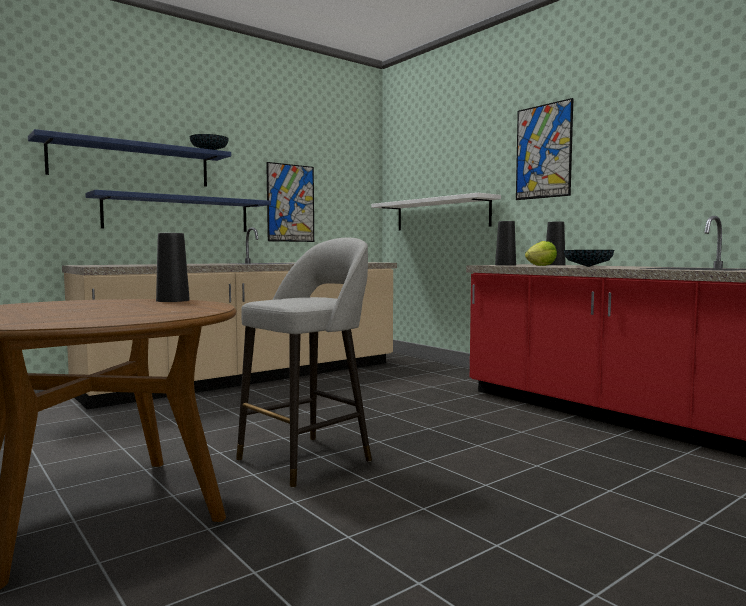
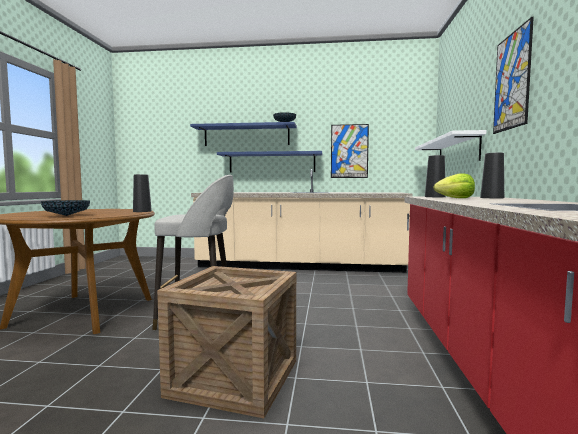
camera: 45 degrees right, 0 degrees up
(500, 484) = (234, 378): none -> crate
(588, 266) = (472, 200): bowl -> bowl (66, 215)

